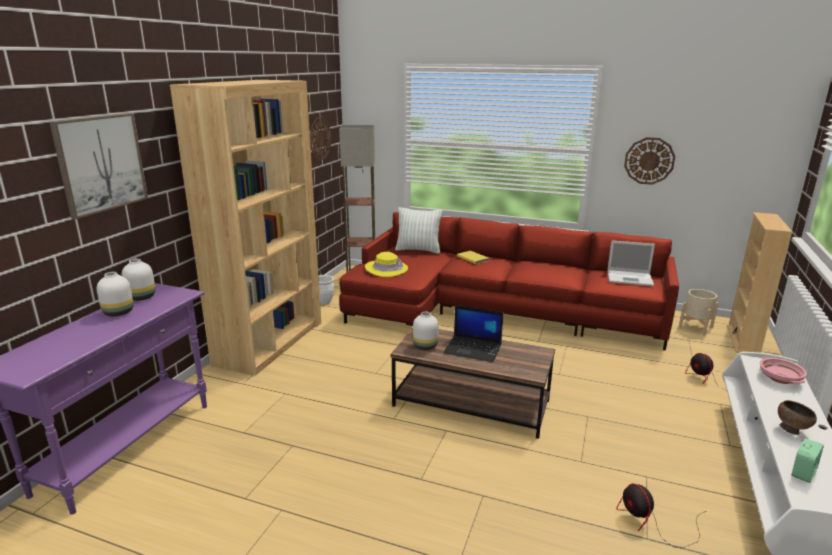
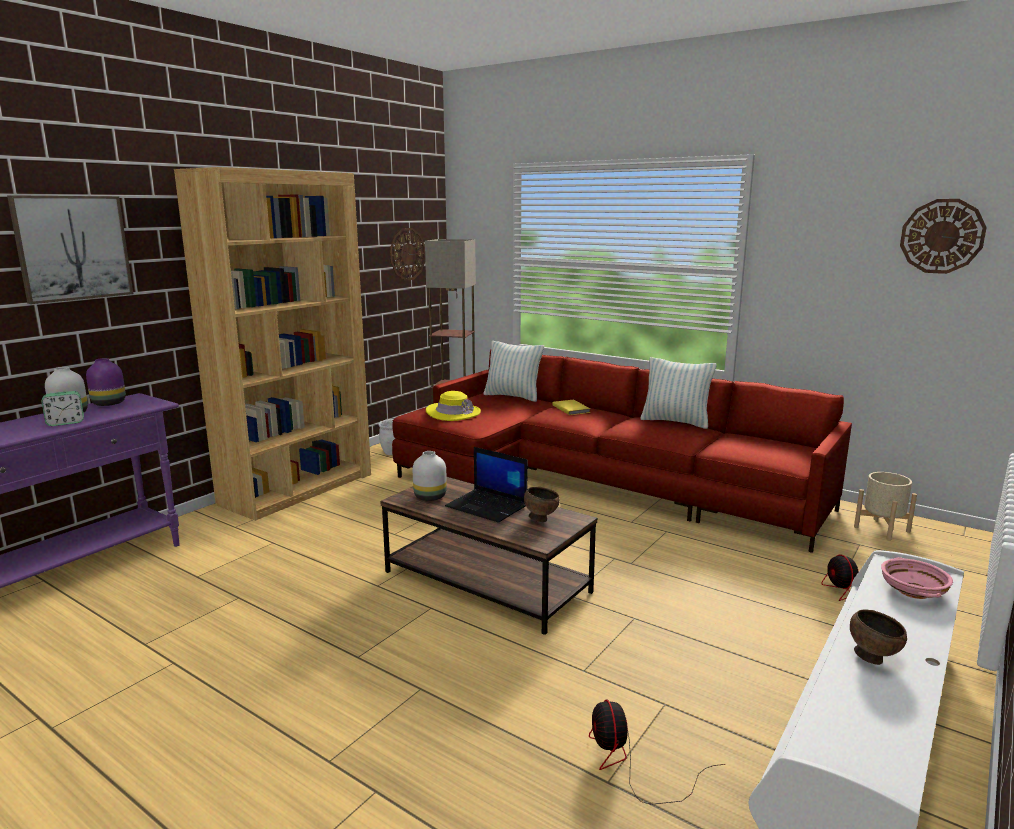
camera: 15 degrees right, 5 degrees down
(142, 297) = (109, 403): white vase -> purple vase
(518, 355) = (540, 519): none -> brown bowl
(553, 264) = (675, 422): none -> pillow
(630, 278) = (772, 445): laptop -> none
(649, 161) = (820, 284): wall clock -> wall clock (942, 236)
(743, 340) = (949, 553): beige bookcase -> none
(803, 473) = (842, 715): alarm clock -> alarm clock (65, 423)

